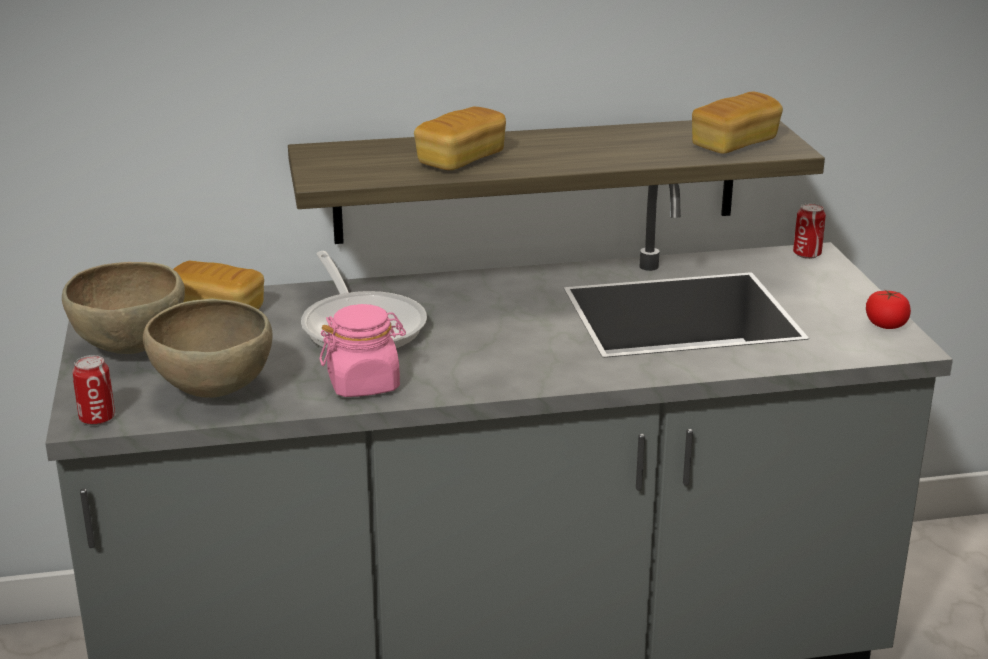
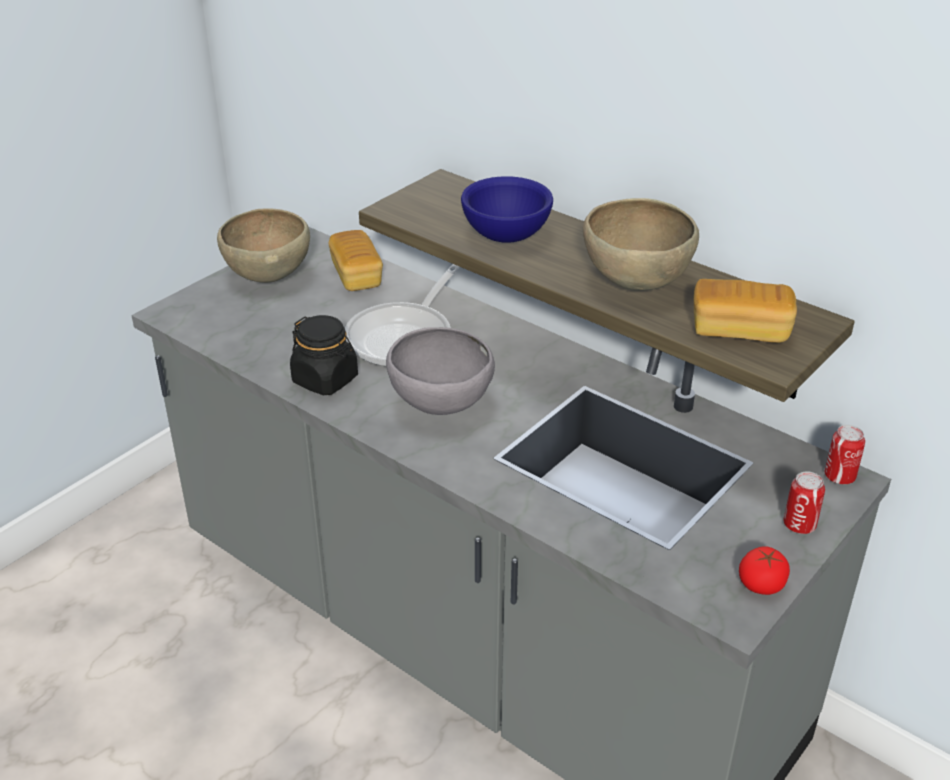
camera: 50 degrees right, 10 degrees up
(97, 418) = (175, 314): can -> can (799, 525)
(213, 393) = (249, 333): brown bowl -> brown bowl (634, 285)
(364, 384) = (325, 380): pink jar -> black jar
(461, 159) = (507, 236): bread -> blue bowl
(497, 351) = (440, 407): none -> grey bowl

